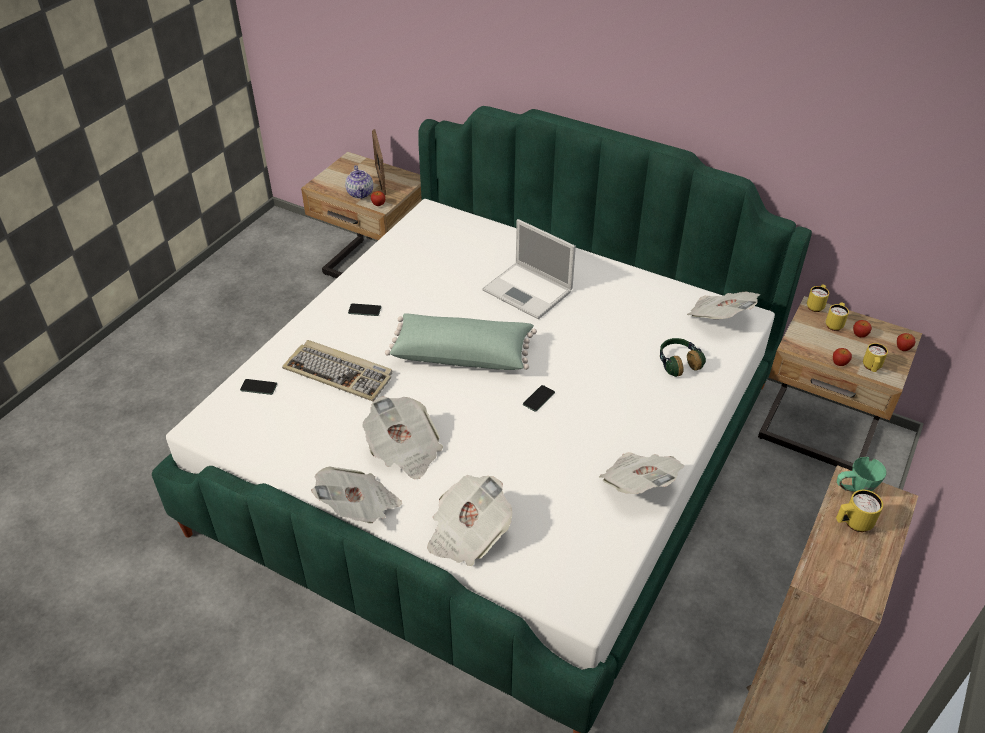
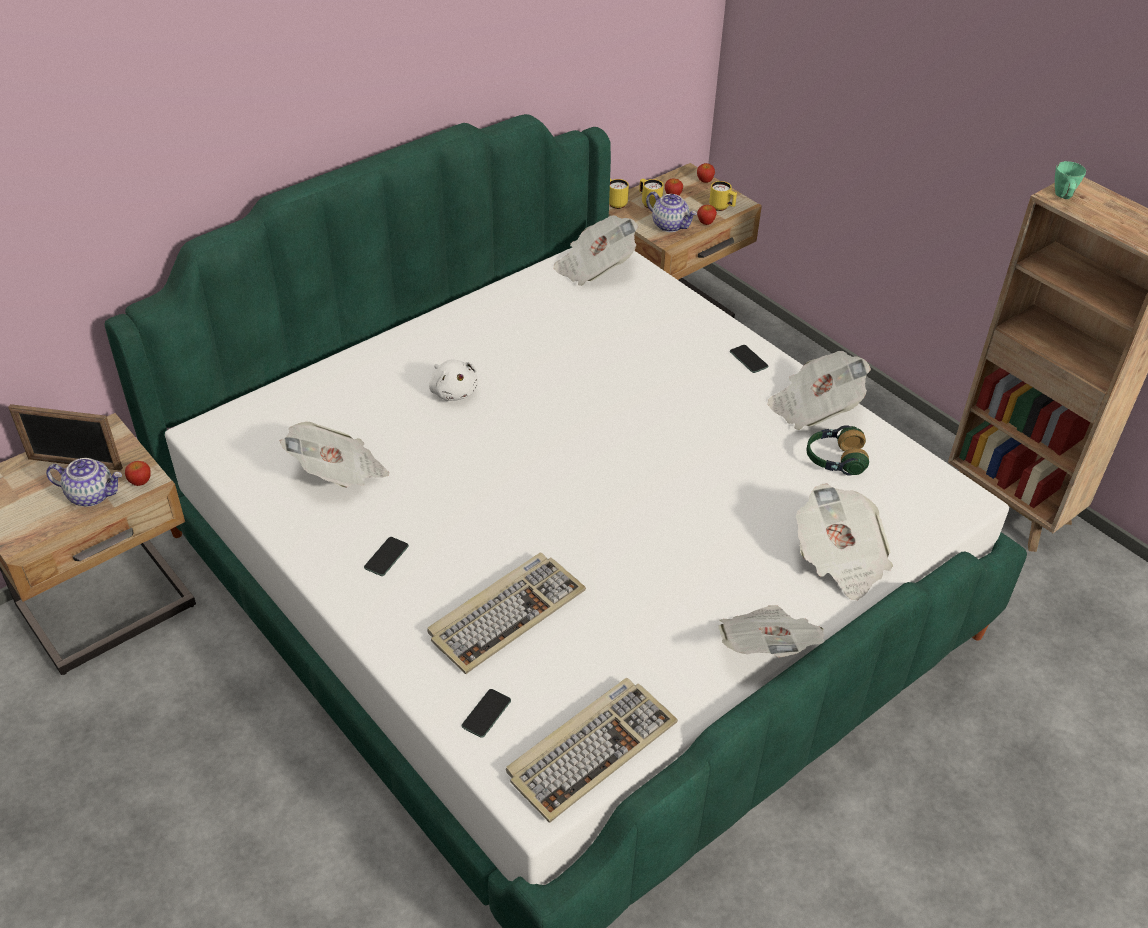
camera: 70 degrees left, 0 degrees up
(245, 440) = (591, 749): none -> keyboard
(404, 451) = (686, 582): newspaper -> newspaper (339, 474)
(462, 353) = (536, 483): green pillow -> none
(529, 291) = (453, 391): laptop -> white plush toy
(538, 398) = (652, 441): phone -> phone (748, 359)
(678, 363) = (649, 320): headphones -> headphones (834, 460)
(814, 343) = (670, 225): none -> teapot
(853, 523) = (1101, 211): yellow mug -> none

